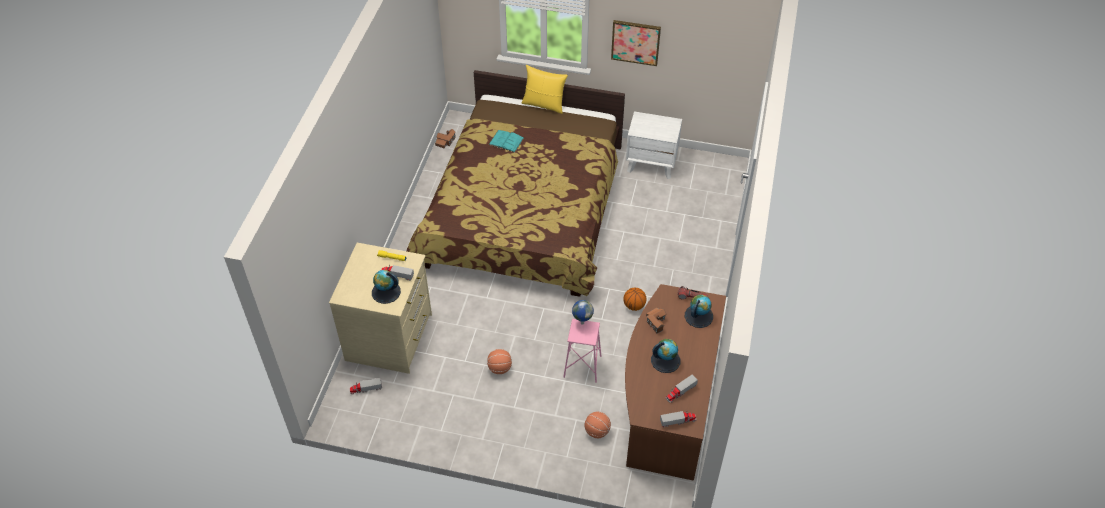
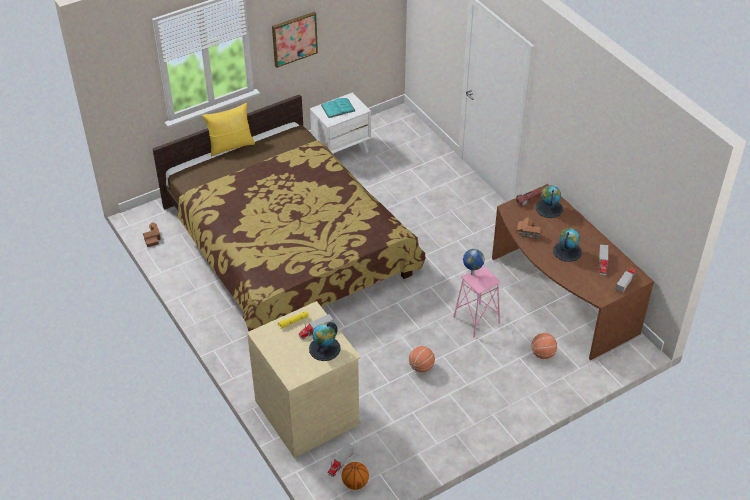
camera: 45 degrees left, 5 degrees down
(506, 141) = (240, 190): turquoise book -> turquoise book (338, 108)
(634, 306) = (457, 254): basketball -> basketball (355, 483)

